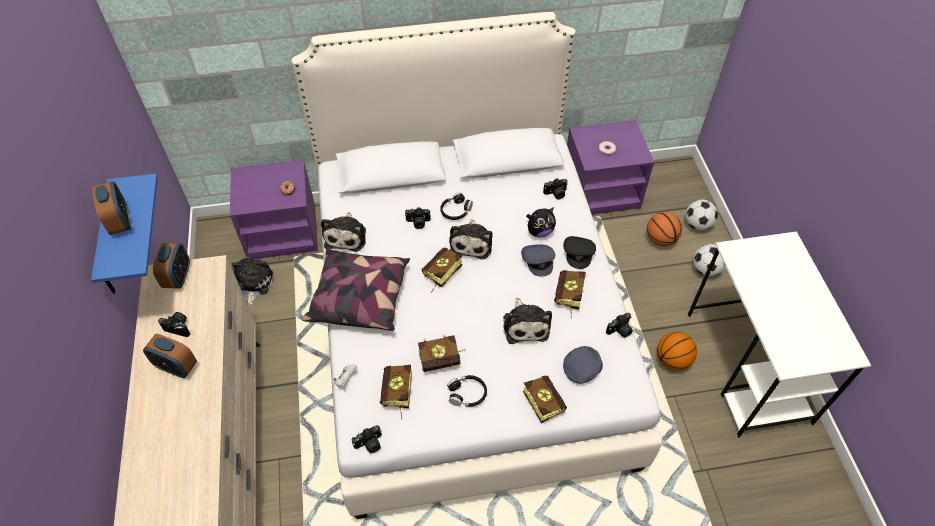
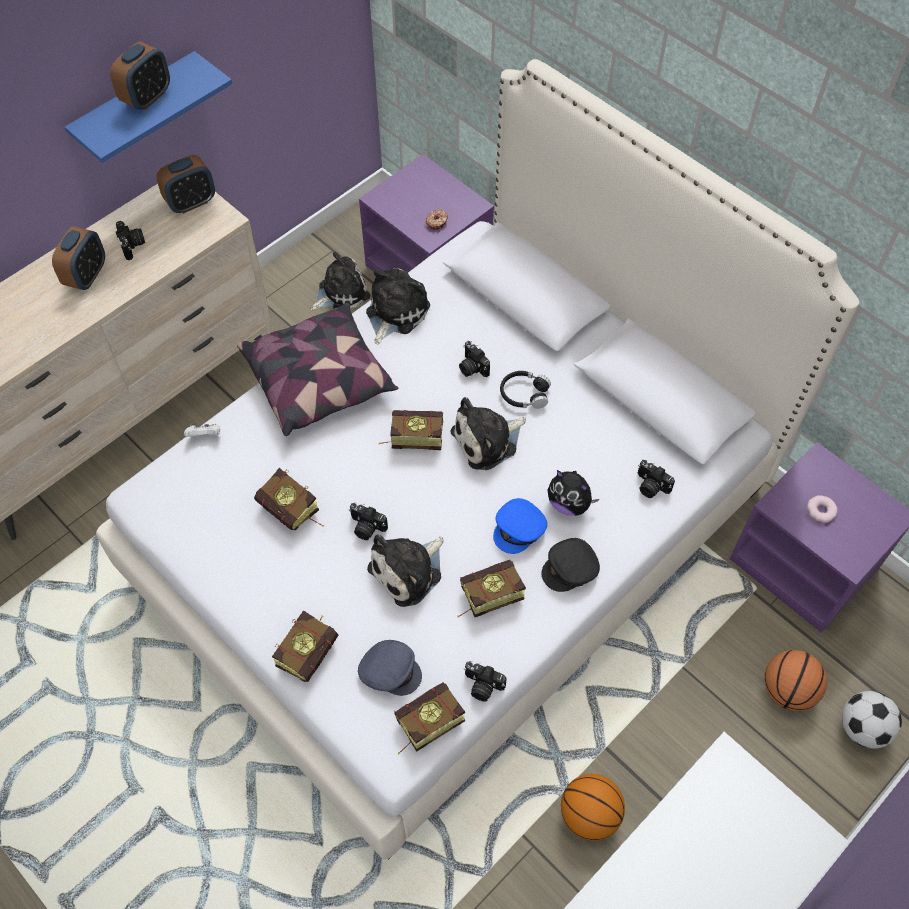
camera: 55 degrees right, 5 degrees up
(177, 367) = (87, 276): alarm clock -> alarm clock turned 150 degrees counterclockwise
(346, 236) = (395, 312): plush toy -> plush toy turned 150 degrees clockwise
(369, 444) = (140, 509): camera -> camera (366, 527)
(397, 396) = (213, 497): book -> book (424, 725)
(467, 394) = (266, 565): black headphones -> none
(538, 261) = (519, 529): grey cap -> blue cap
(705, 269) = (786, 782): football -> none

